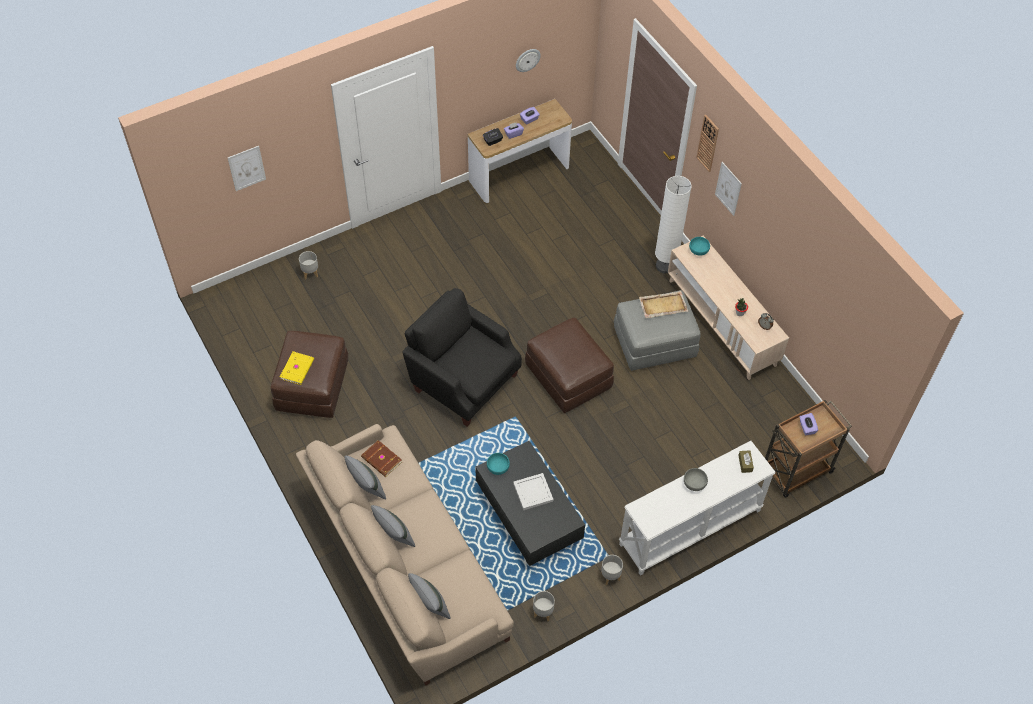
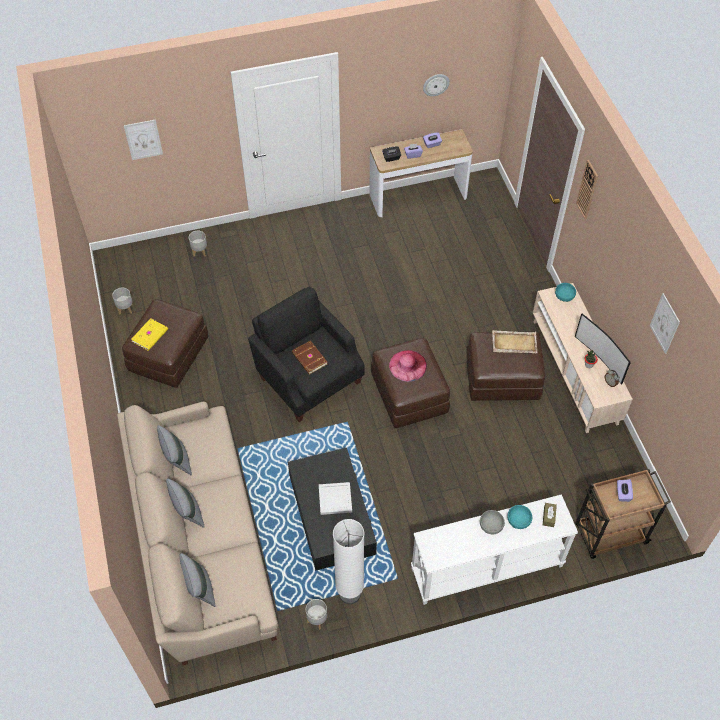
camera: 15 degrees right, 0 degrees up
(381, 460) = (199, 437): brown book -> brown book (309, 359)
(497, 467) = (308, 467): turquoise bowl -> turquoise bowl (518, 520)
(566, 348) = (408, 365): none -> pink hat
(610, 576) = (393, 598): grey planter -> grey planter (125, 308)
(655, 342) = (502, 378): grey ottoman -> brown ottoman
(664, 266) = (533, 307): white floor lamp -> white floor lamp (349, 594)
(728, 188) = (599, 238): picture -> picture (664, 323)
(748, 304) = (600, 358): none -> television

